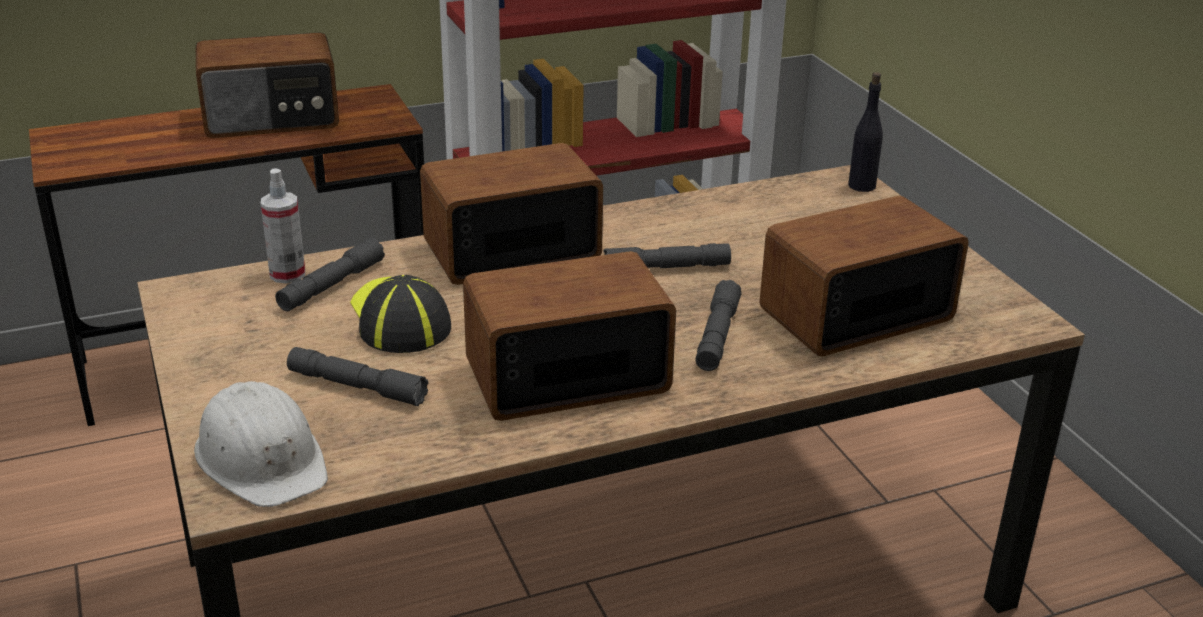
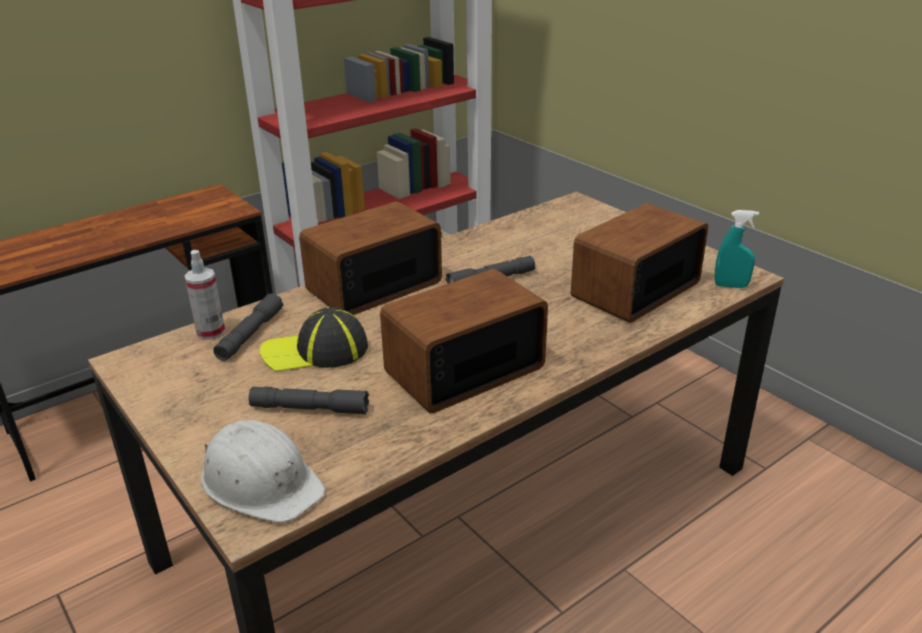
camera: 15 degrees left, 0 degrees up
(272, 119) = (141, 220): radio -> none
(399, 319) = (316, 351): cap -> cap turned 60 degrees counterclockwise
(717, 336) = (553, 321): grey flashlight -> none
(861, 186) = (587, 205): black bottle -> none
(996, 332) = (731, 286): none -> turquoise spray bottle

